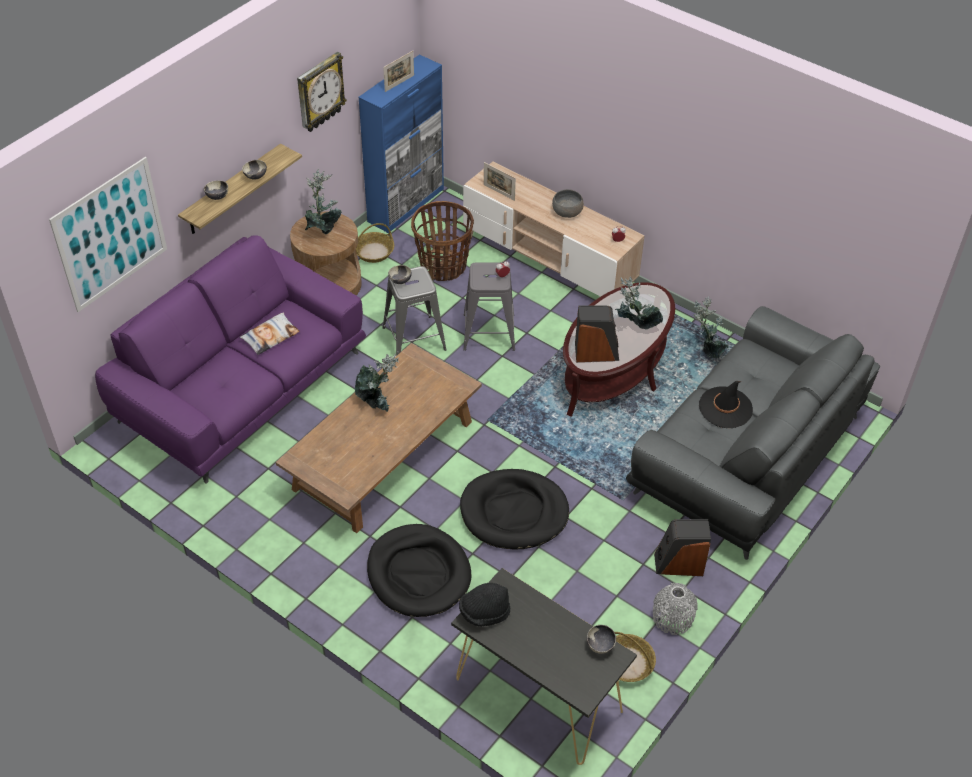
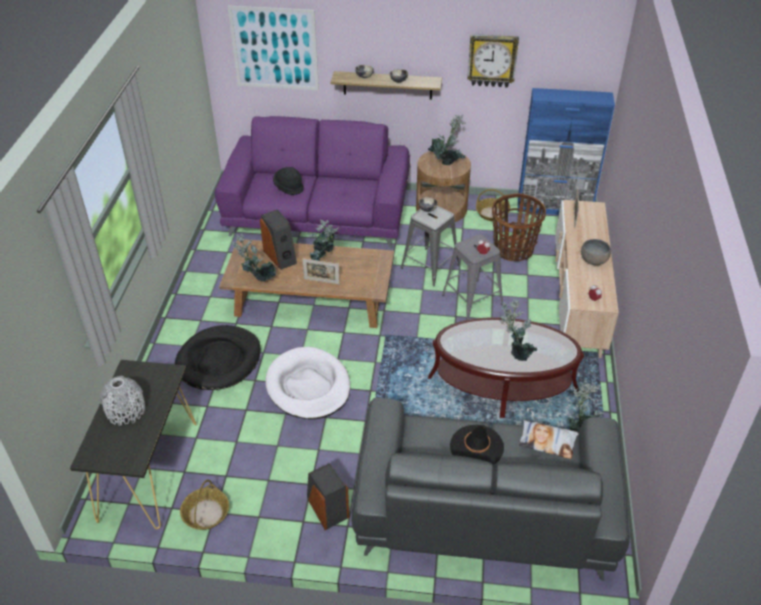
camera: 60 degrees right, 5 degrees down
(270, 336) = (336, 187): pillow -> pillow (547, 441)
(365, 472) = (257, 279): none -> potted plant
(399, 83) = (568, 97): picture frame -> picture frame (321, 281)
(484, 612) = (138, 372): black hat -> black hat (289, 187)
(514, 512) = (308, 386): black dog bed -> white dog bed
(596, 352) = (466, 342): speaker -> speaker (280, 256)
(600, 645) = (140, 449): bowl -> none
(672, 617) = (268, 526): grey vase -> grey vase (126, 411)

